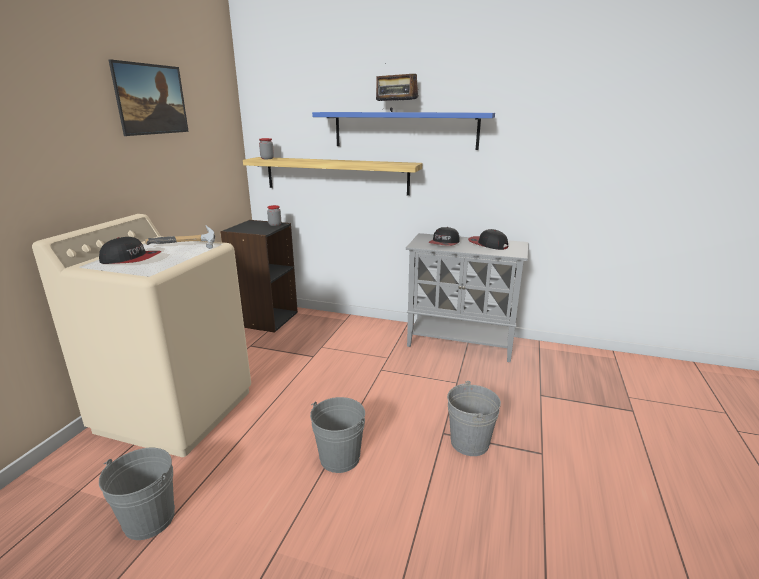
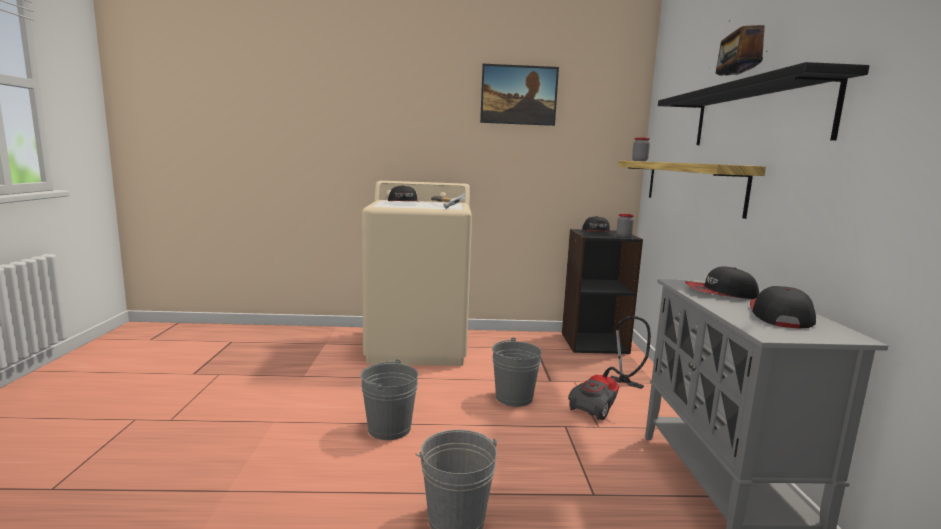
camera: 70 degrees right, 10 degrees down
(149, 519) = (302, 370): grey bucket -> grey bucket (514, 397)
(249, 227) = (597, 232): none -> cap
(361, 345) = (606, 403): none -> vacuum cleaner
(405, 130) = (755, 116): blue shelf -> black shelf

